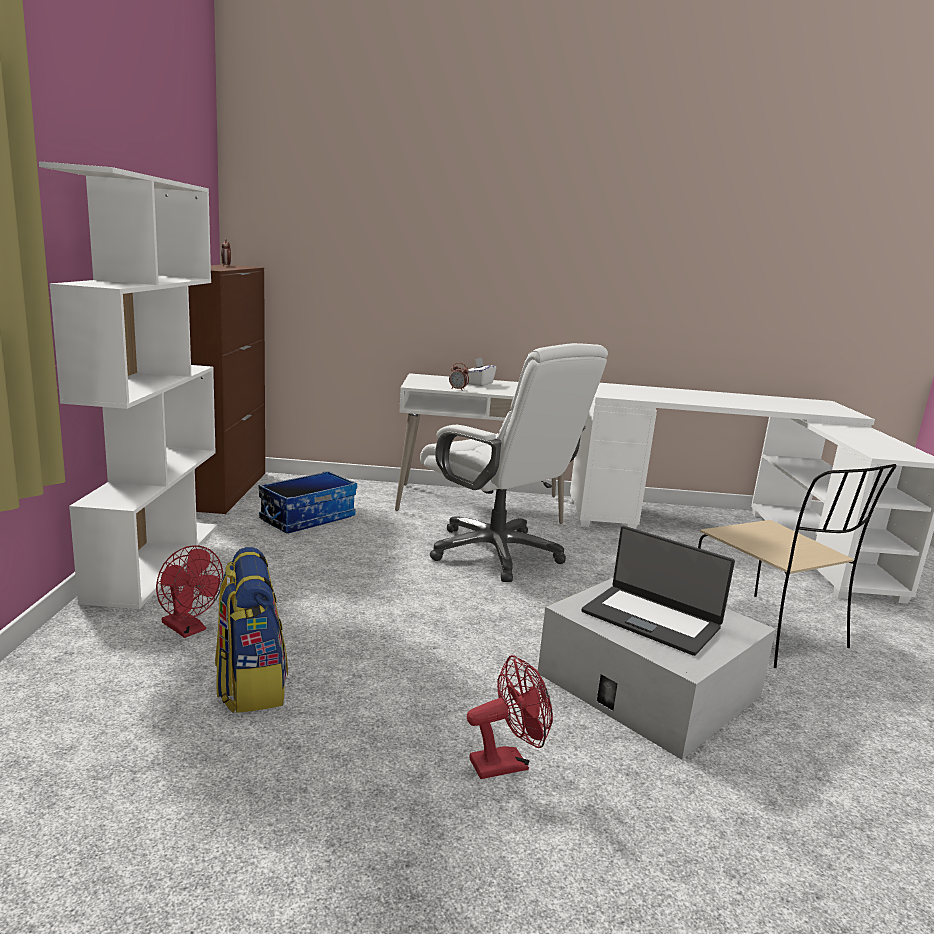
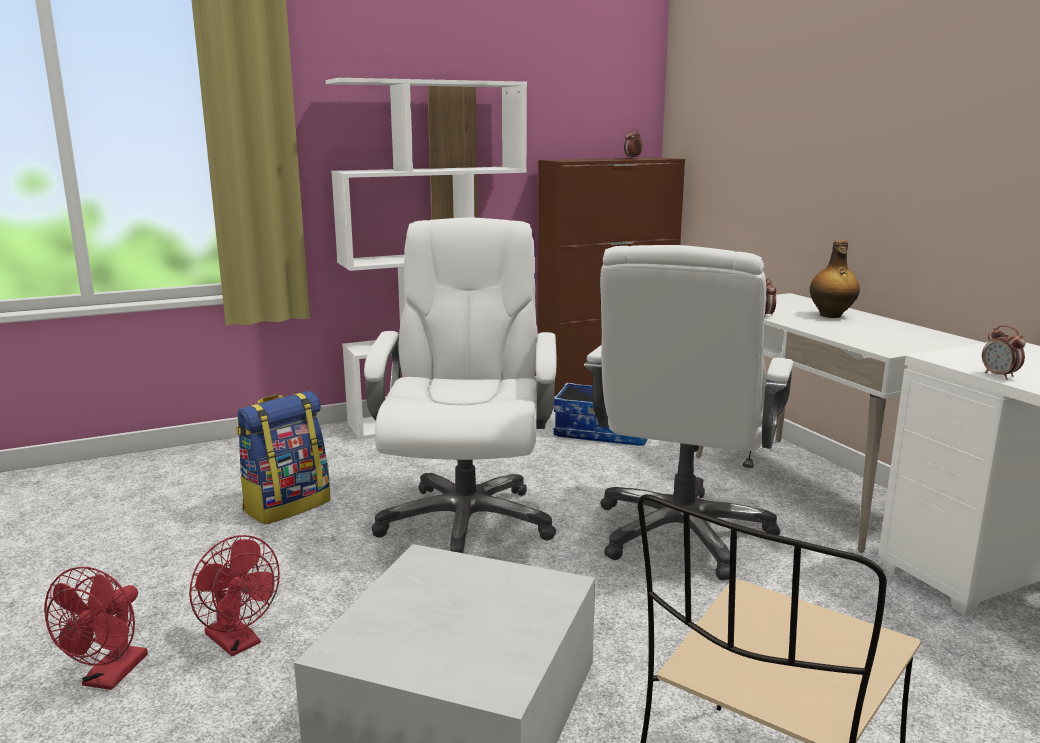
camera: 65 degrees right, 0 degrees up
(188, 629) = (346, 462): red fan -> red fan (110, 677)
(397, 611) = (466, 522): none -> white office chair
(479, 383) = (831, 315): white tissue box -> bottle
(645, 398) = (999, 375): none -> alarm clock
(651, 619) = (444, 610): laptop -> none

